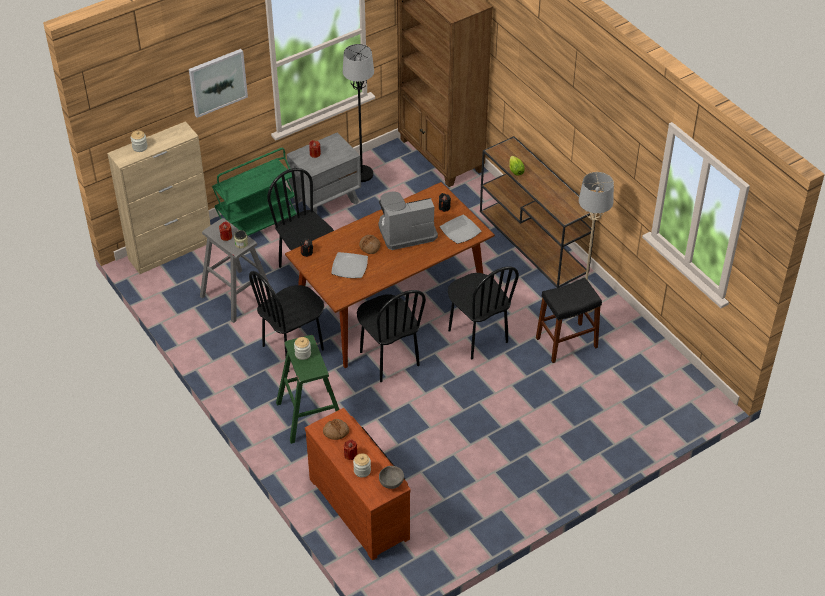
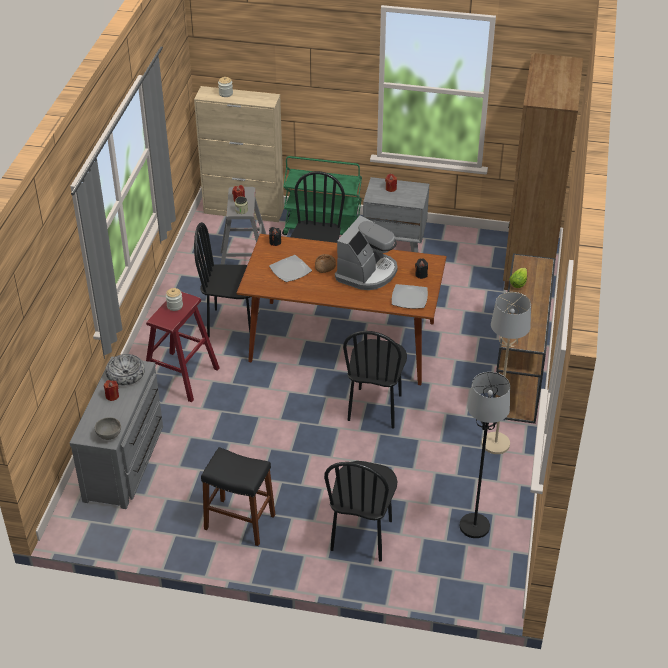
camera: 45 degrees right, 5 degrees down
(217, 82) = (320, 72): picture -> none
(310, 415) = (181, 376): green stool -> red stool
(336, 432) = (125, 374): bread -> bowl
(361, 507) = (126, 461): brown dresser -> grey dresser
(362, 174) = (447, 241): black floor lamp -> black floor lamp (474, 526)
(362, 470) = (103, 412): jar -> none
(389, 359) = (287, 377): black chair -> black chair (362, 535)
(406, 231) = (367, 273): coffee machine -> coffee machine turned 90 degrees clockwise
(566, 342) = (440, 462): black stool -> black stool (239, 522)

